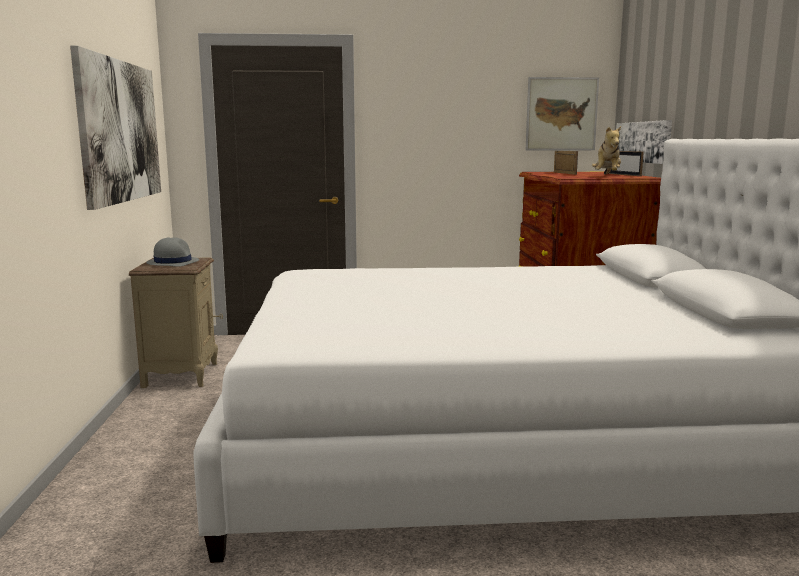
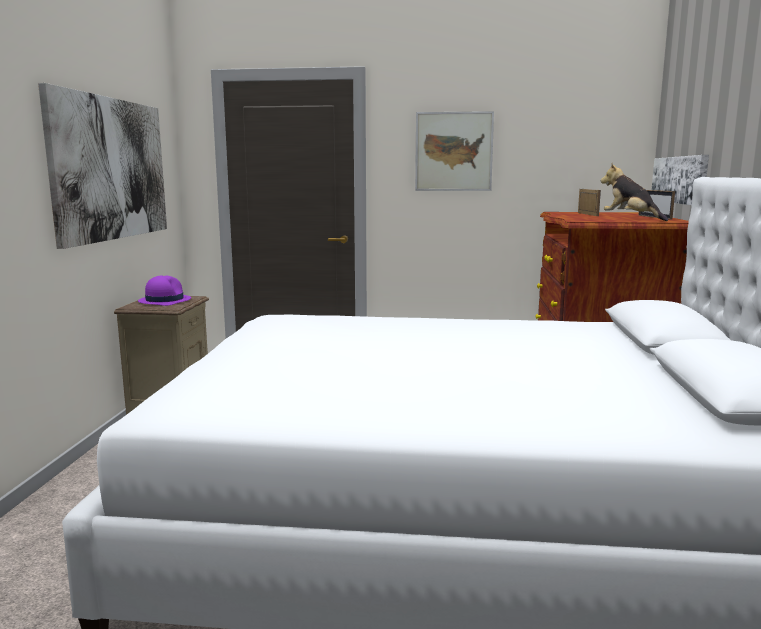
camera: 10 degrees right, 0 degrees up
(172, 262) = (164, 300): grey hat -> purple hat
(561, 114) = (592, 148): picture -> picture (453, 151)
(607, 176) = (630, 218): plush toy -> plush toy turned 120 degrees clockwise

